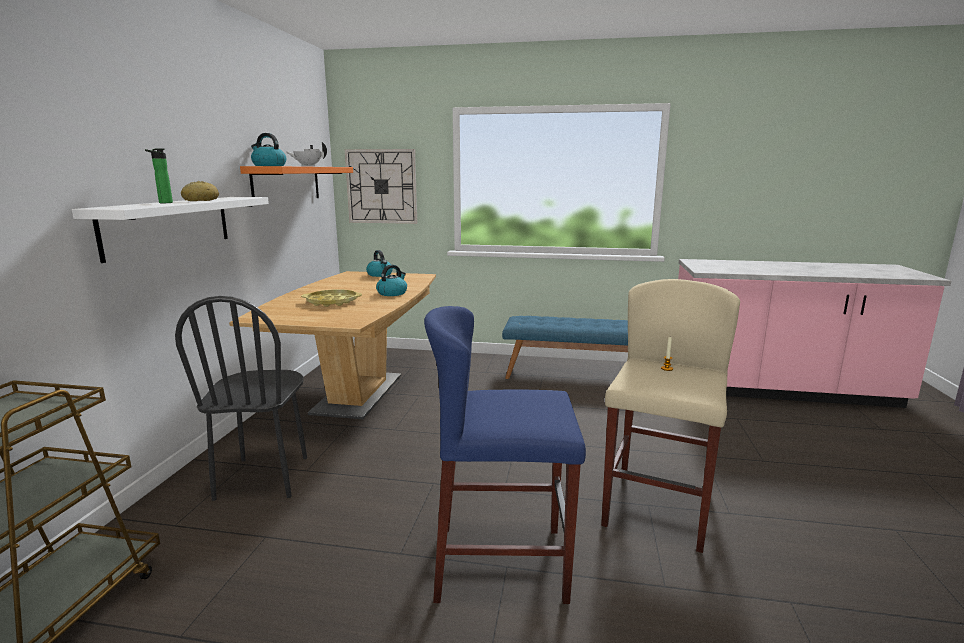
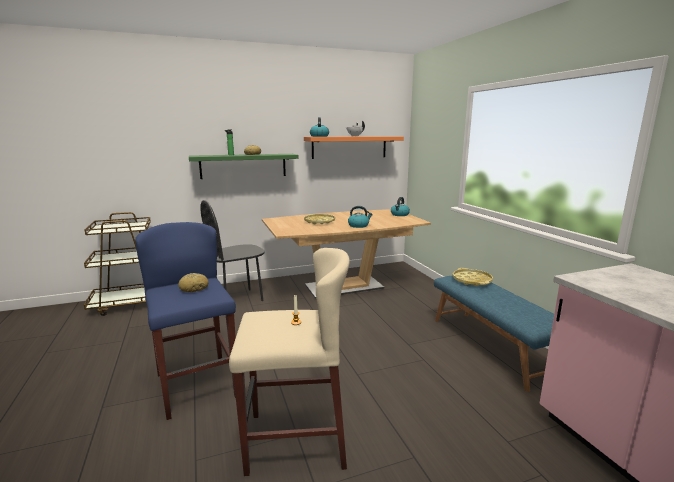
camera: 60 degrees right, 0 degrees up
(169, 225) = (243, 166): white shelf -> green shelf
(381, 186) = (428, 151): wall clock -> none
(509, 402) = (194, 288): none -> bread
(535, 319) = (472, 280): none -> yellow tray

